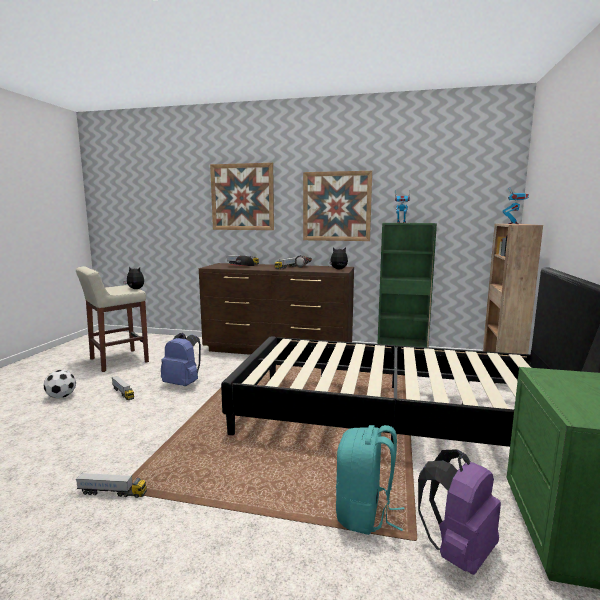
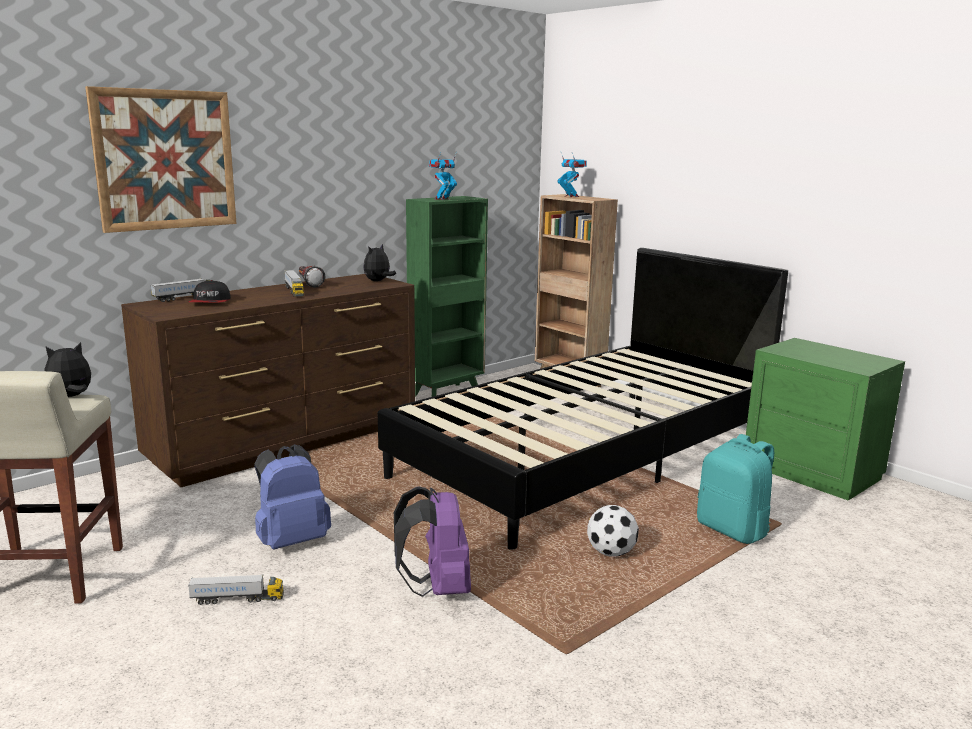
camera: 55 degrees left, 5 degrees up
(62, 396) = (140, 666): football -> football (611, 552)
(112, 493) = (567, 658): toy truck -> none
(336, 206) = (337, 175): picture -> none
(458, 551) = (803, 515): purple backpack -> purple backpack (437, 588)

